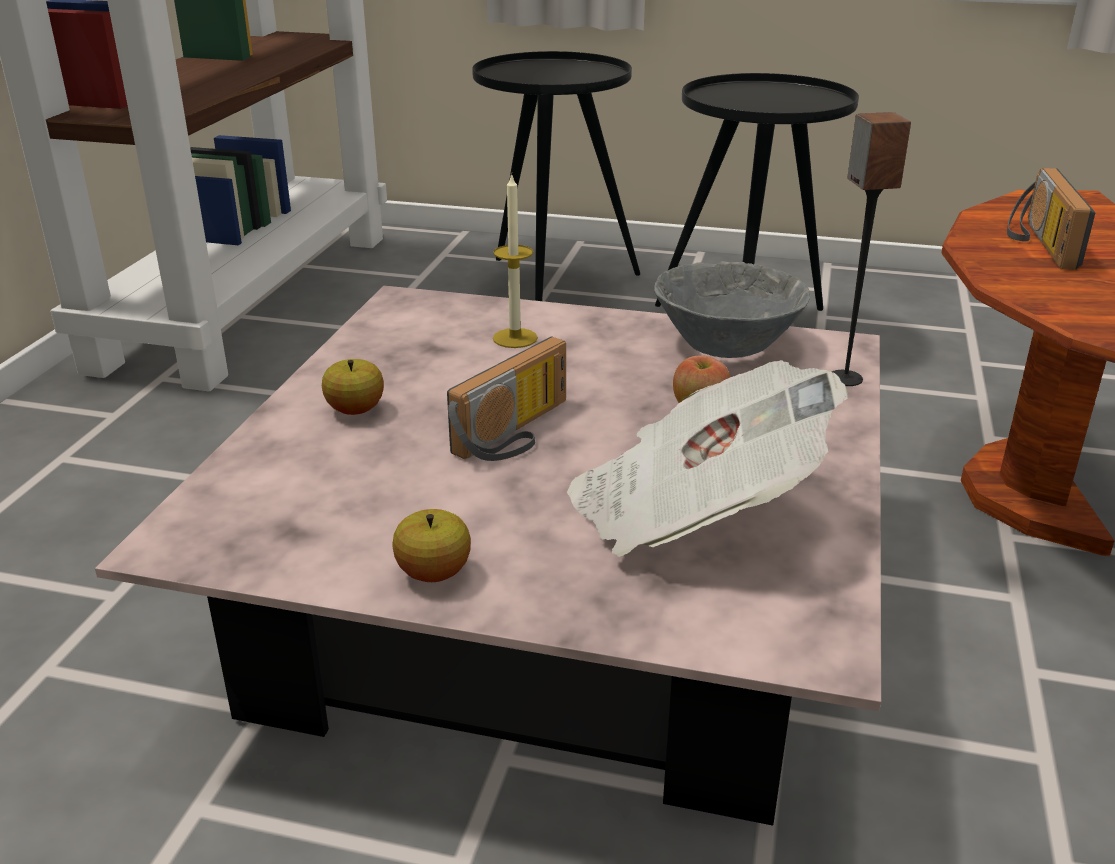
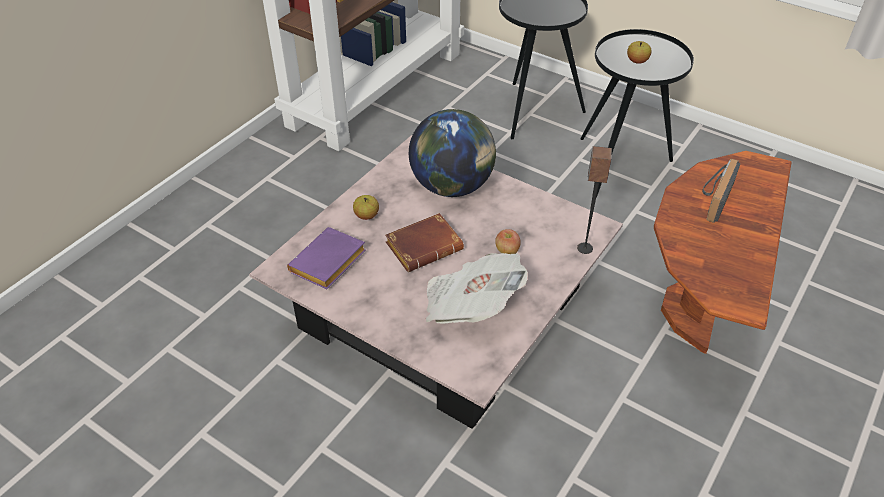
camera: 20 degrees right, 15 degrees up
(305, 508) = (328, 264): none -> purple book
(433, 573) = (361, 308): apple -> apple (637, 61)
(515, 338) = (452, 186): candle -> globe
(518, 433) = (425, 246): radio -> brown book
(728, 343) = (546, 212): grey bowl -> none

